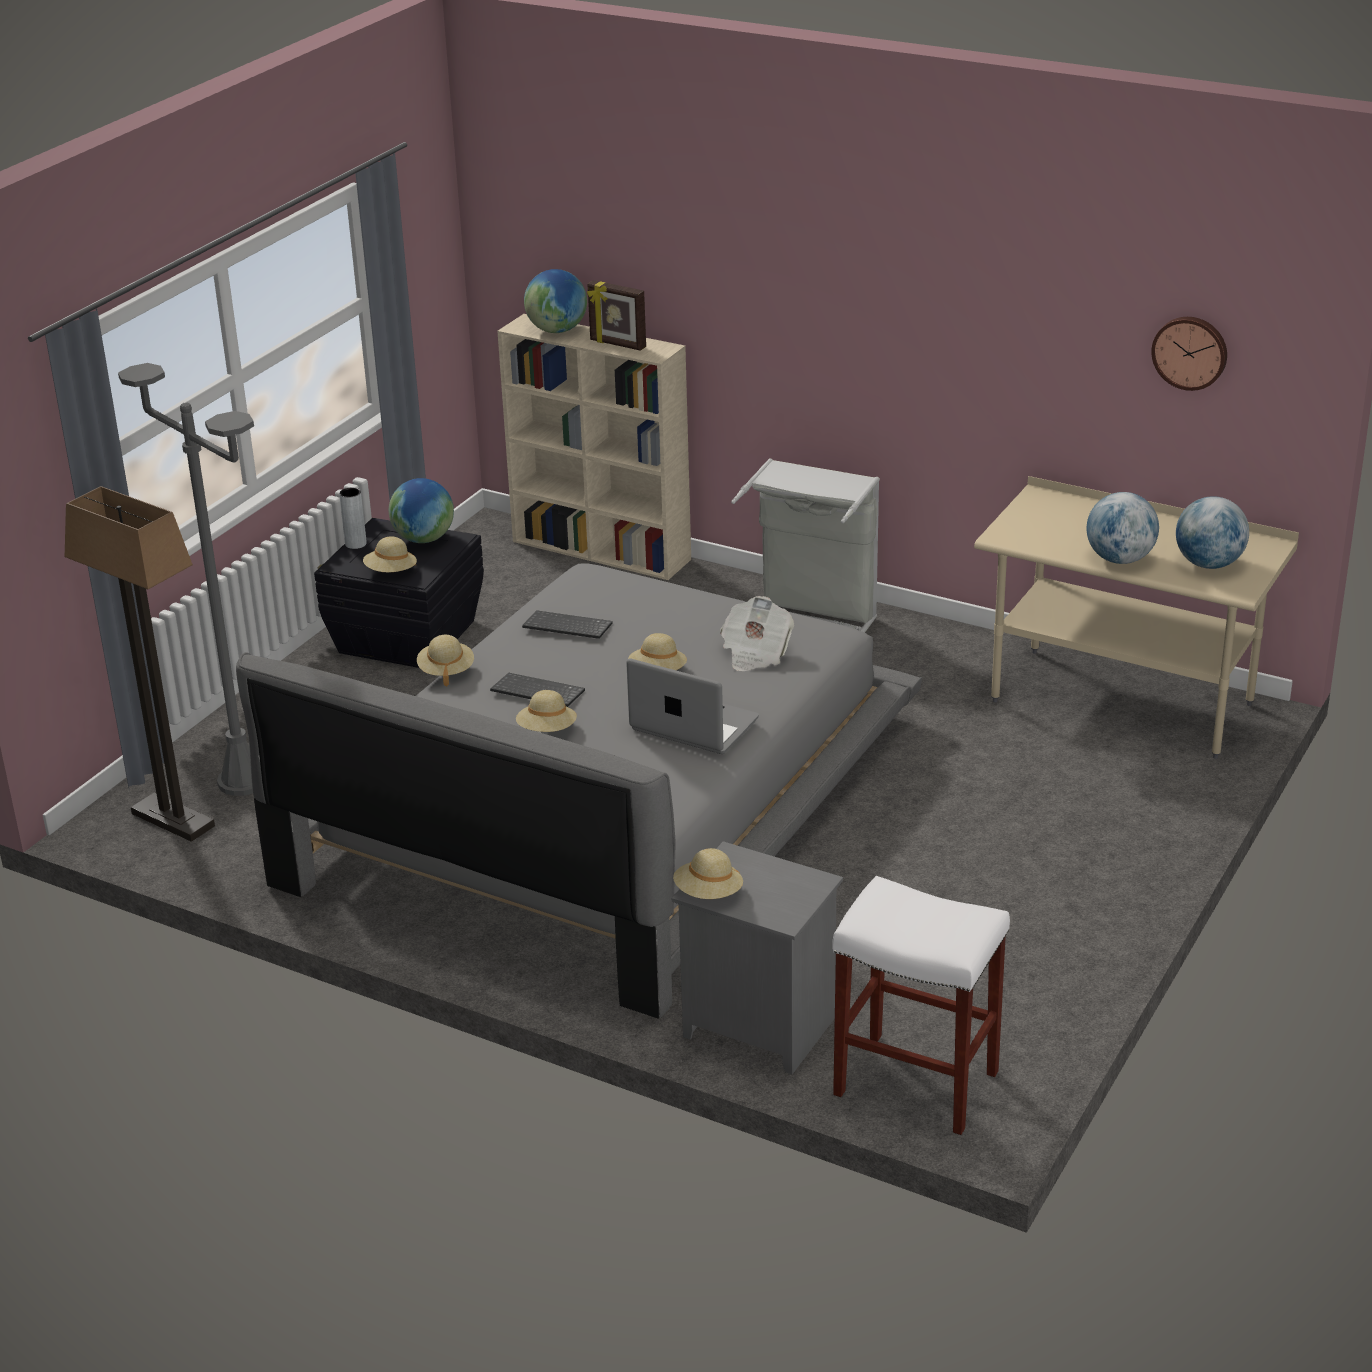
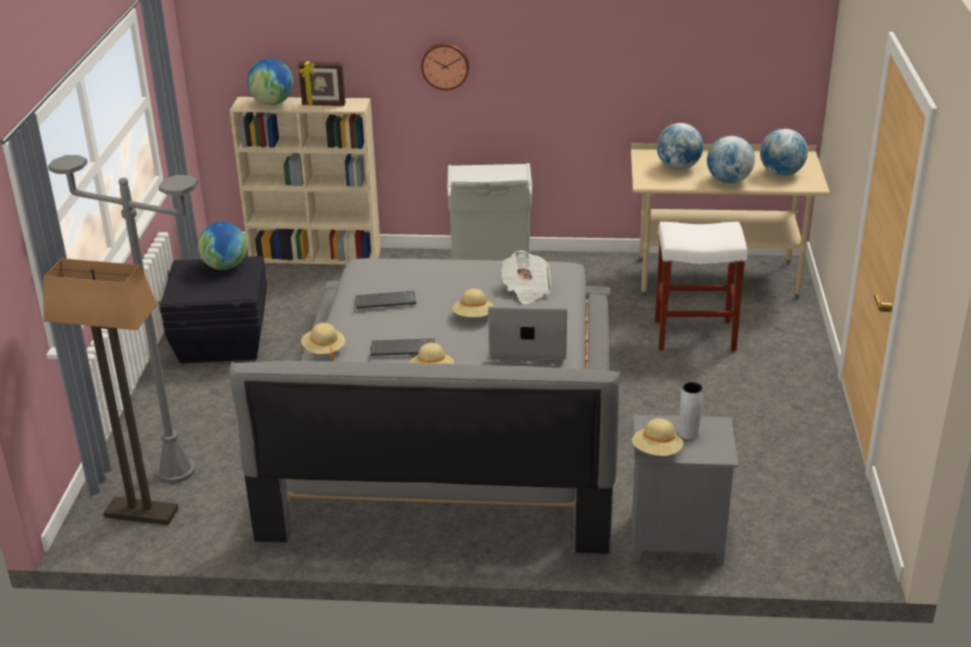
camera: 25 degrees left, 0 degrees up
(356, 544) = (177, 280): grey vase -> grey vase (688, 433)
(391, 572) = (219, 293): beige hat -> none
(913, 1083) = (801, 546): white stool -> white stool (693, 335)
(1067, 525) = (678, 167): none -> globe
(1190, 352) = (740, 40): wall clock -> wall clock (445, 65)

